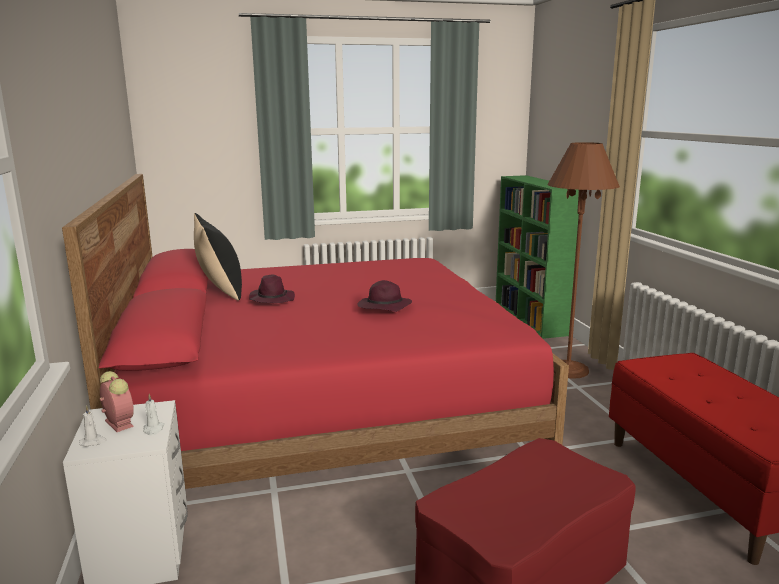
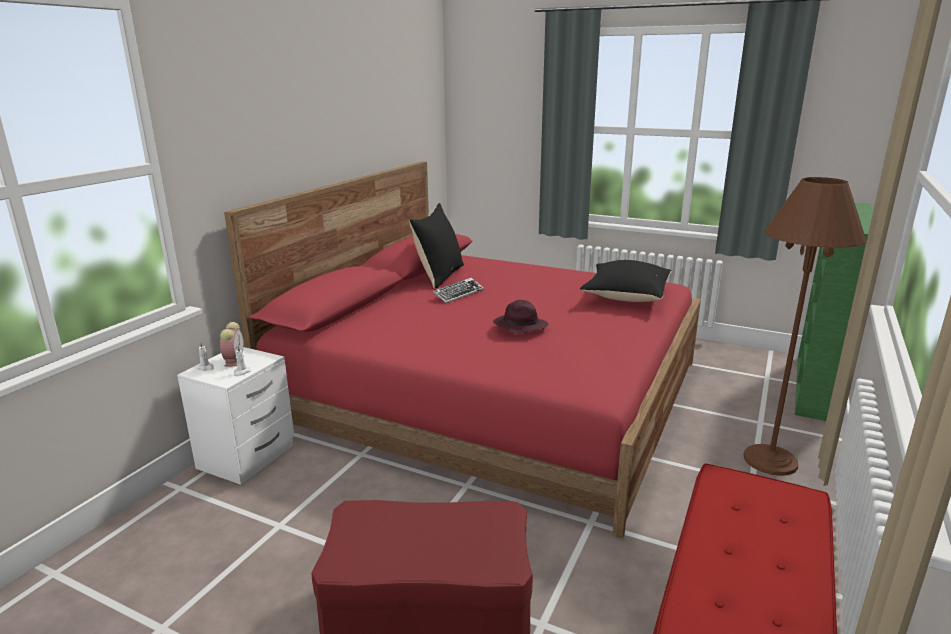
camera: 40 degrees right, 5 degrees up
(271, 299) = (458, 294): purple hat -> keyboard
(411, 272) = (625, 296): none -> black pillow

